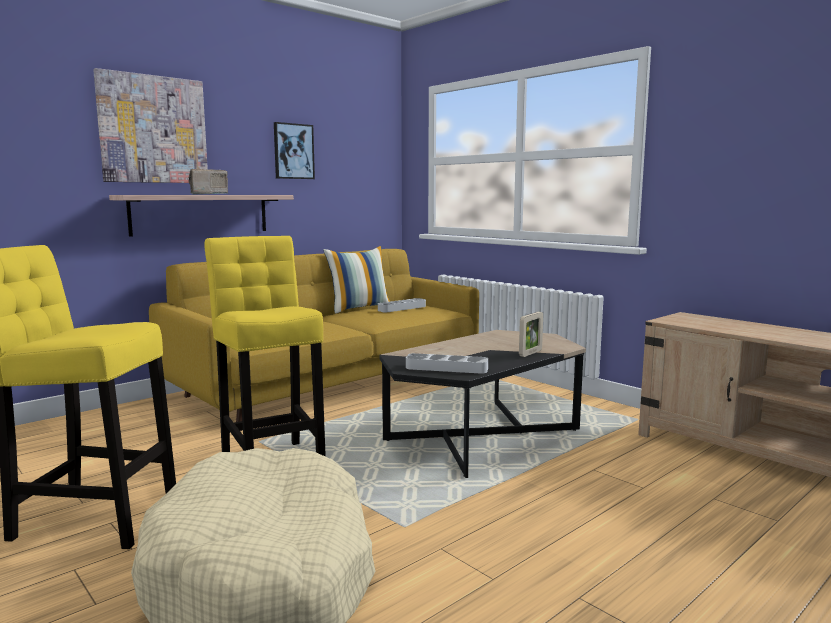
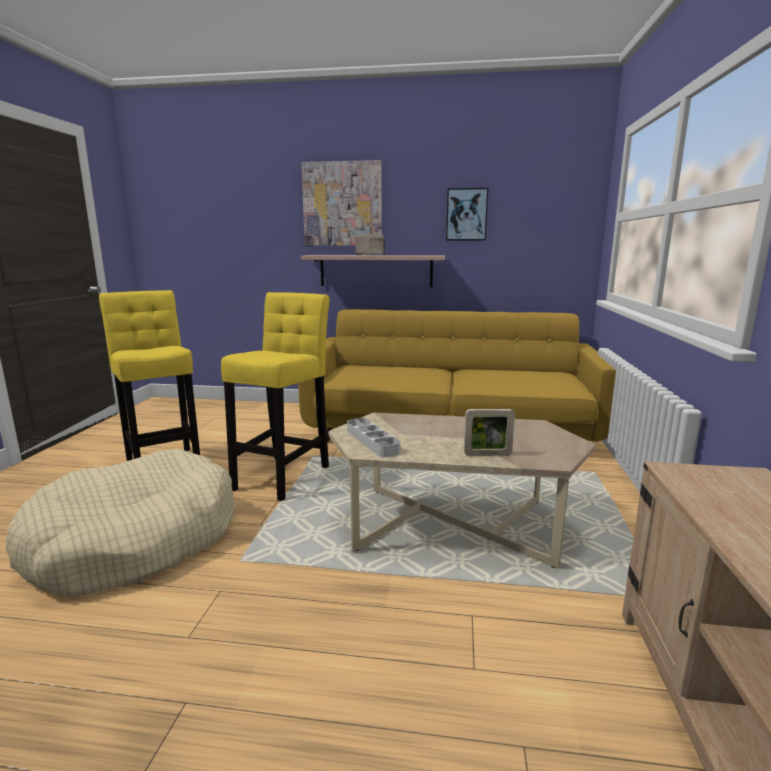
camera: 50 degrees right, 5 degrees up
(359, 308) = (498, 368): pillow -> none
(402, 308) = (527, 376): grey tray -> none
(482, 436) = (453, 525): black coffee table -> beige coffee table

